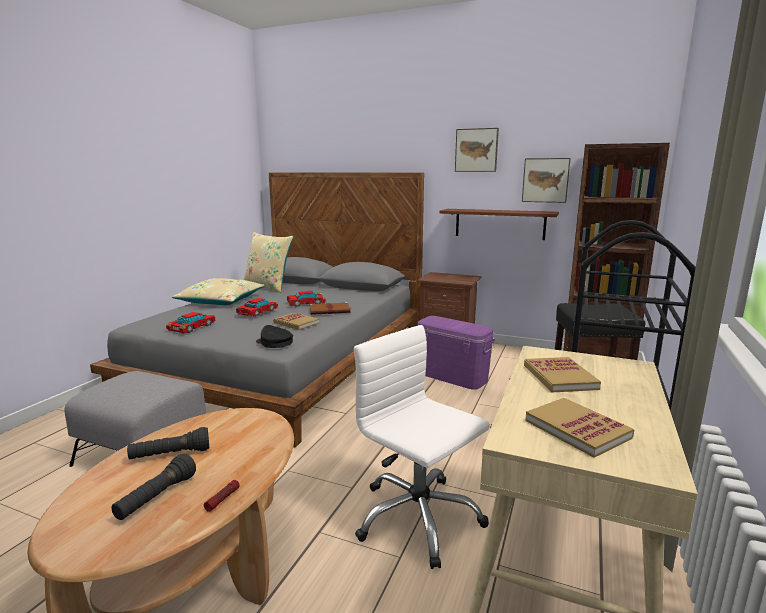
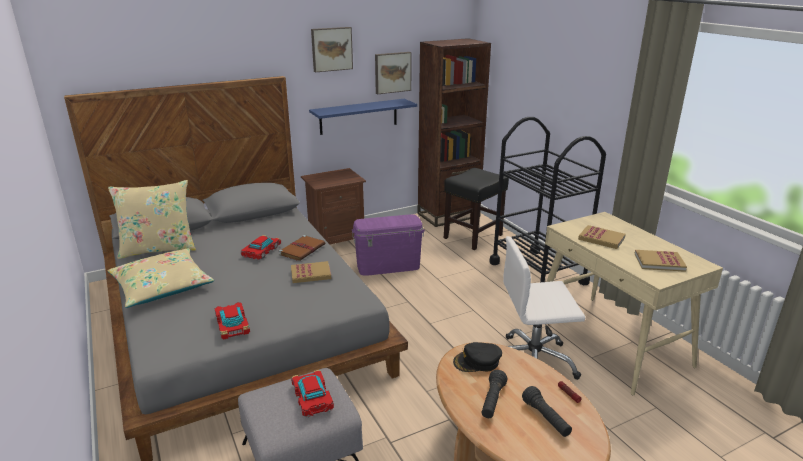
camera: 50 degrees left, 10 degrees up
(257, 312) = (245, 280): toy car -> toy car (311, 397)
(274, 342) = (345, 298): black cap -> black cap (477, 361)
(499, 224) = (358, 116): brown shelf -> blue shelf

